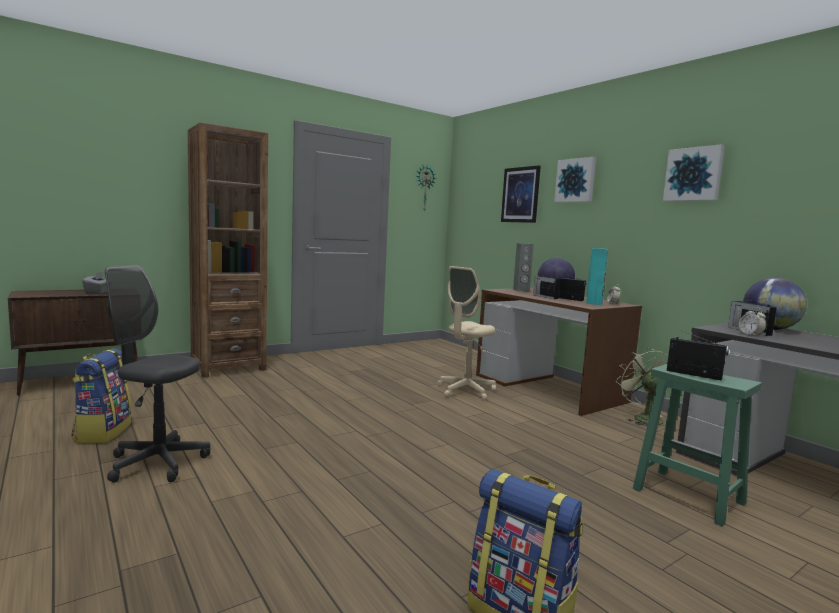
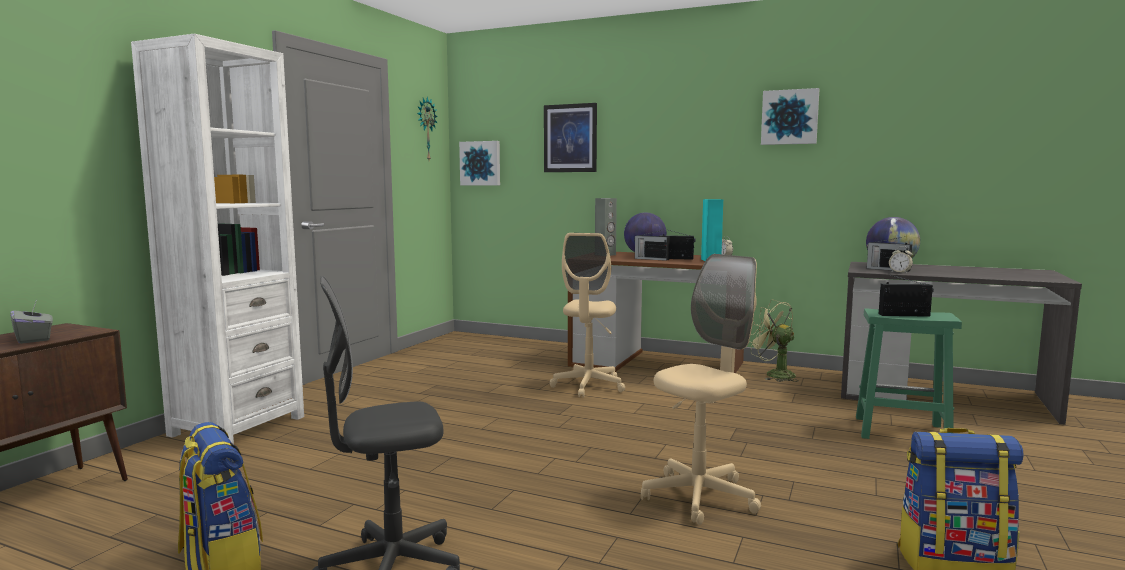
camera: 30 degrees left, 0 degrees up
(228, 367) = (237, 426): brown bookcase -> white bookcase
(403, 486) = (699, 497): none -> beige office chair
(576, 180) = (648, 121): picture -> picture (481, 163)

